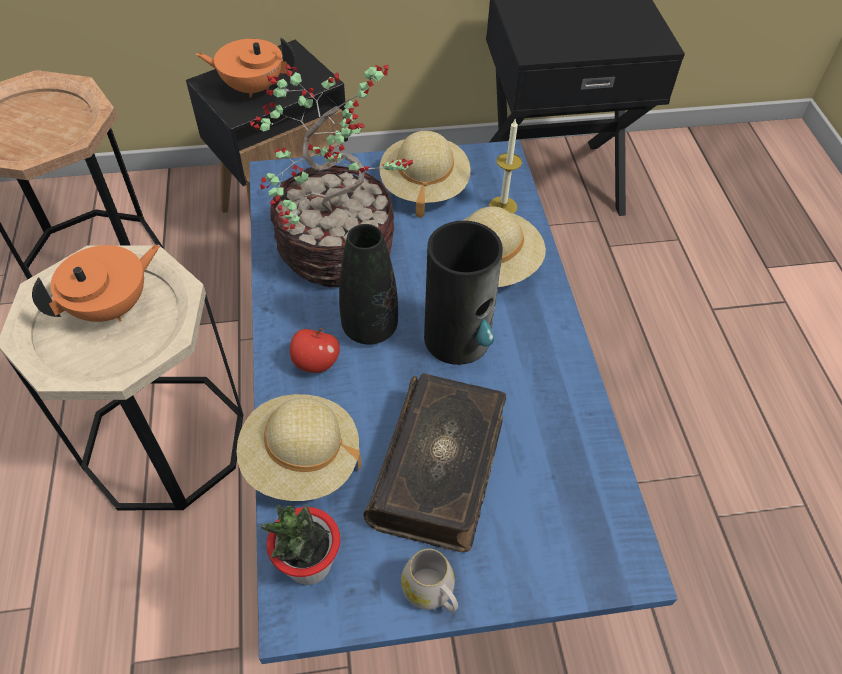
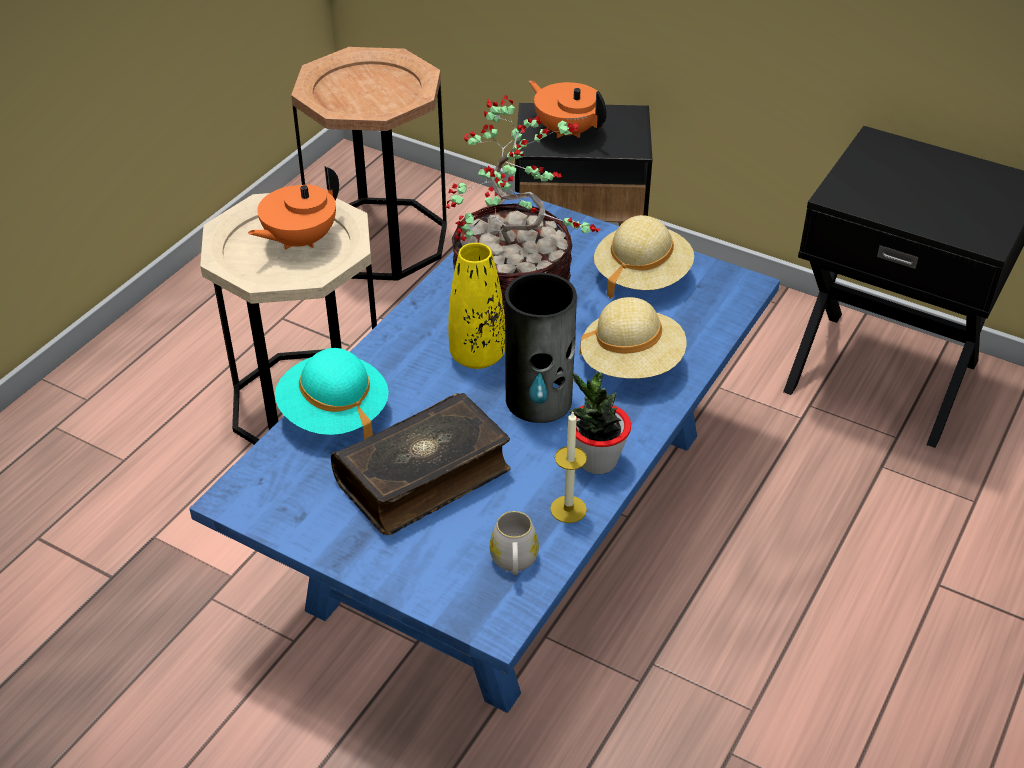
camera: 40 degrees right, 10 degrees down
(112, 307) = (299, 240): orange teapot -> orange teapot turned 135 degrees clockwise
(301, 460) = (334, 413): beige hat -> turquoise hat
(309, 564) = (273, 476): potted plant -> potted plant (597, 461)
(316, 363) = (411, 358): apple -> none
(370, 328) = (477, 356): black vase -> yellow vase
(432, 592) = (334, 543): white mug -> white mug (514, 562)
(503, 206) = (696, 325): candle -> candle (568, 509)

